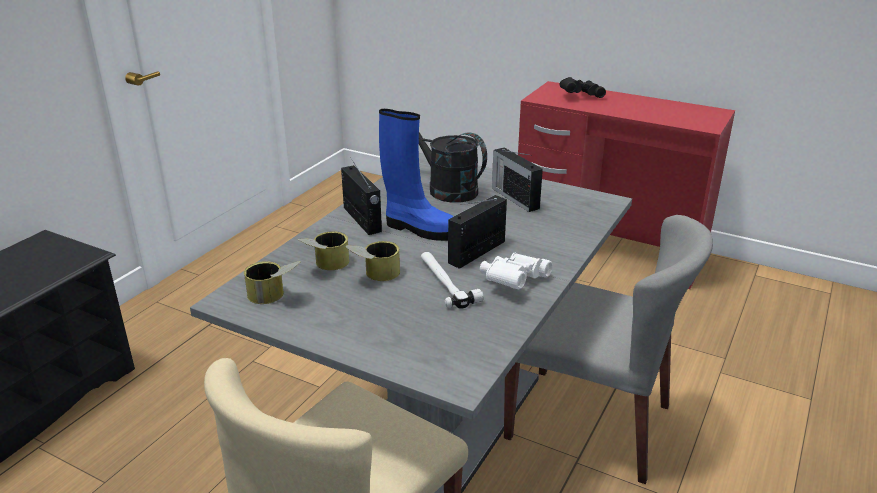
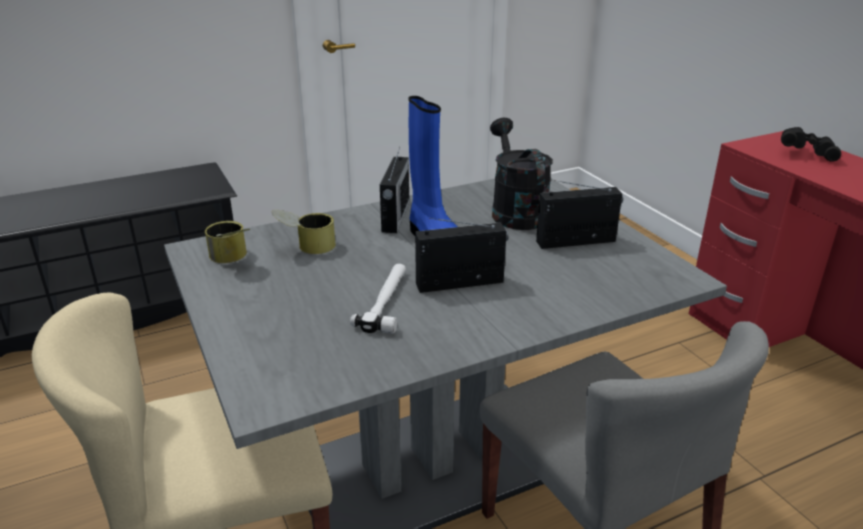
camera: 35 degrees right, 0 degrees up
(374, 276) = (333, 270): can -> none
(513, 282) = (454, 326): white binoculars -> none
(514, 197) = (577, 241): radio -> radio turned 75 degrees clockwise

